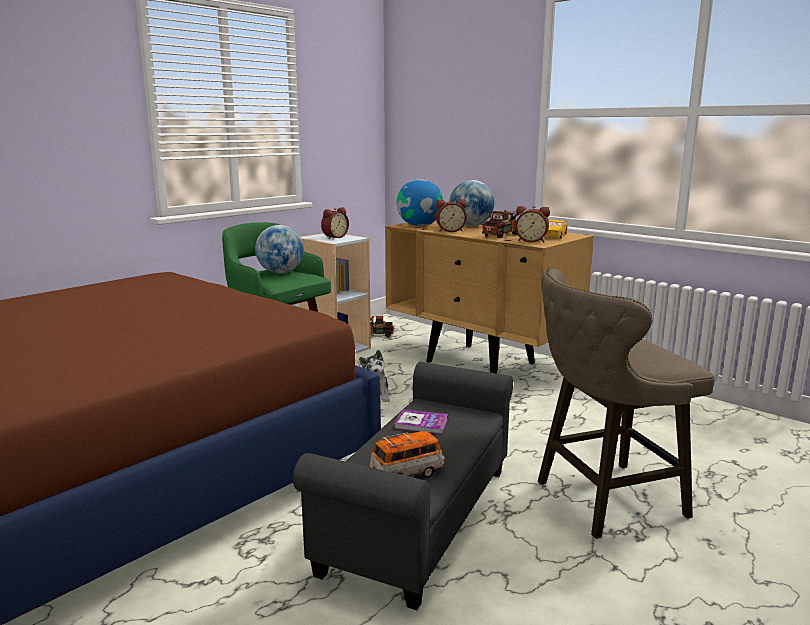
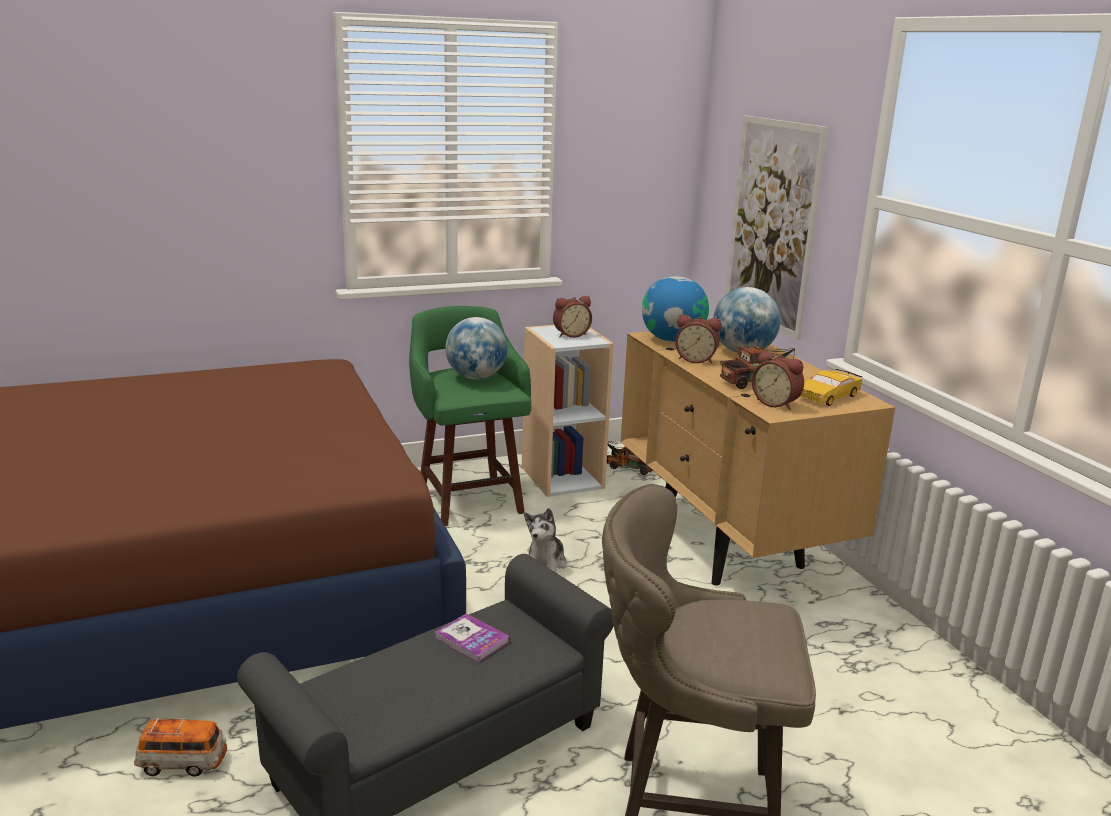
camera: 25 degrees right, 5 degrees up
(407, 474) = (382, 706): toy car -> toy car (183, 763)
(458, 146) = (772, 224): none -> picture

